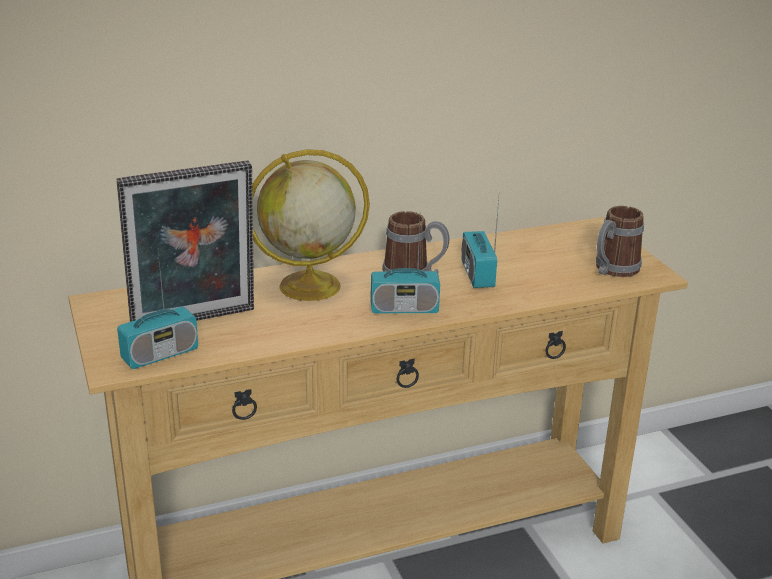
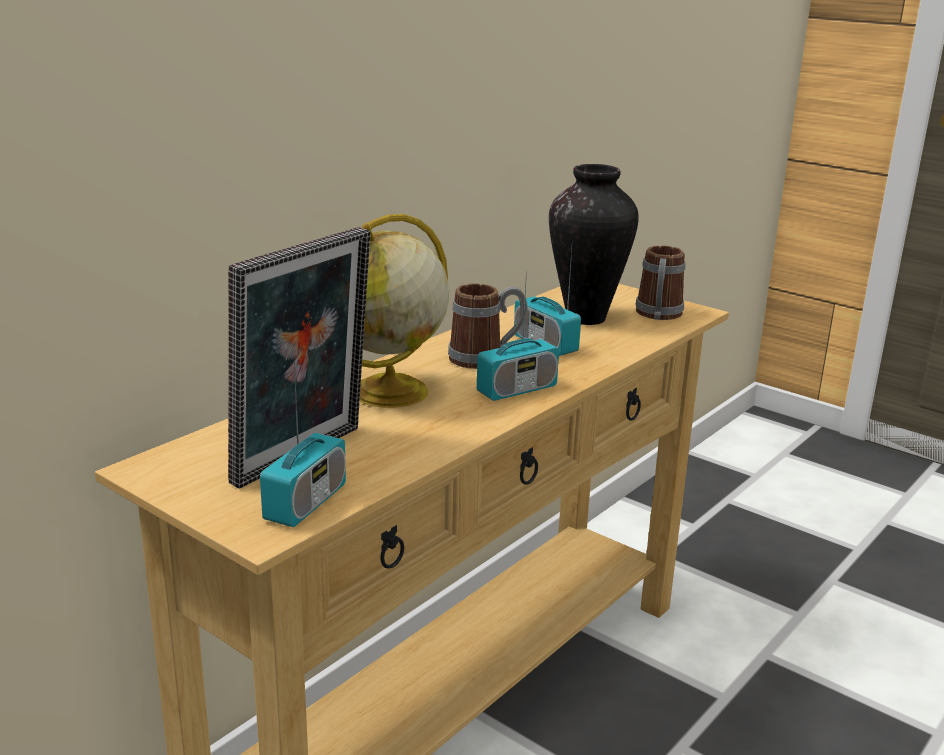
camera: 30 degrees left, 5 degrees down
(542, 259) = (585, 319): none -> vase

